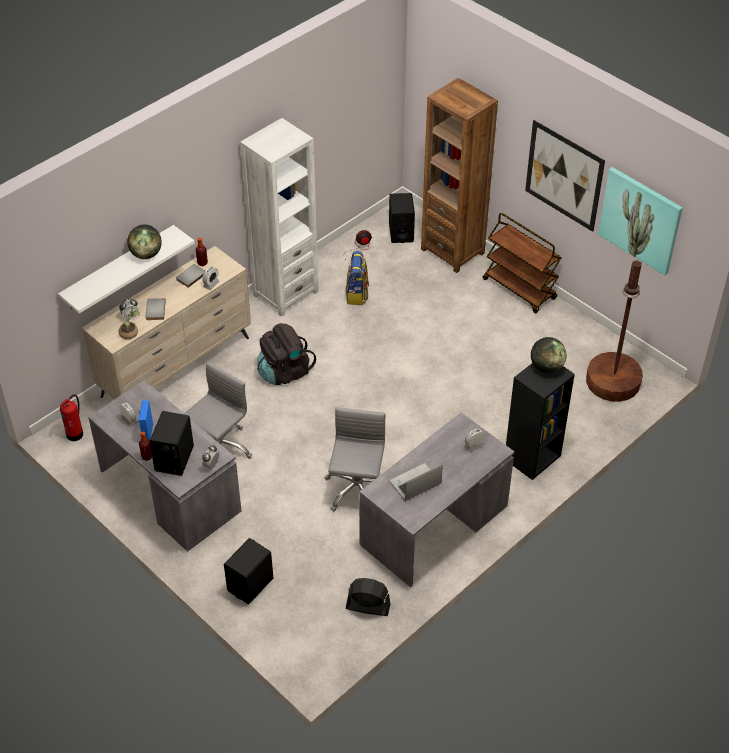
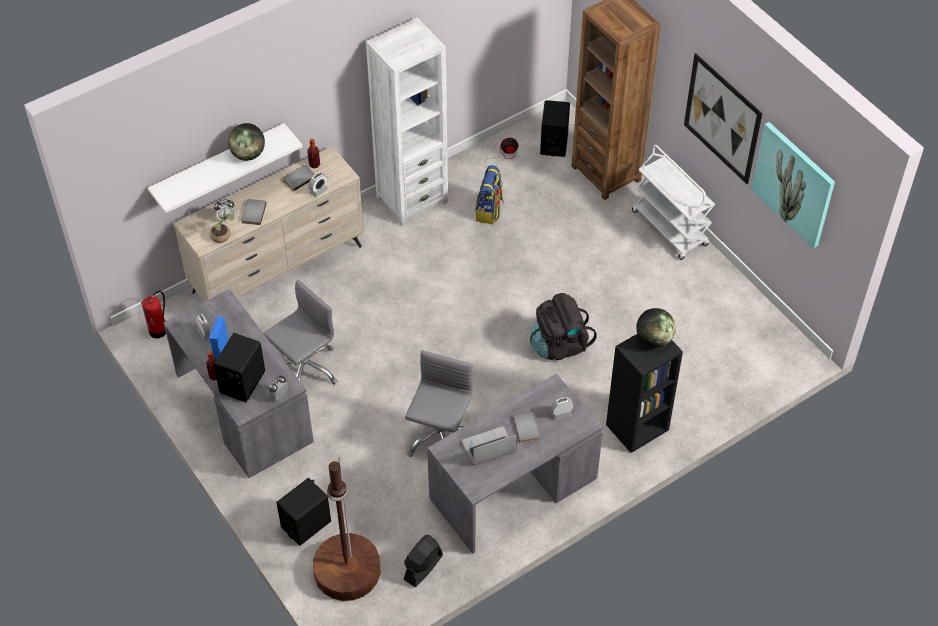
camera: 10 degrees right, 5 degrees up
(284, 372) = (391, 291): black backpack -> black backpack (559, 345)
(367, 606) = (423, 567): black fan -> black fan turned 75 degrees counterclockwise
(446, 462) = (527, 428): none -> grey book
(520, 289) = (670, 229): brown cart -> white cart
(613, 382) = (748, 352): brown floor lamp -> brown floor lamp (347, 571)

